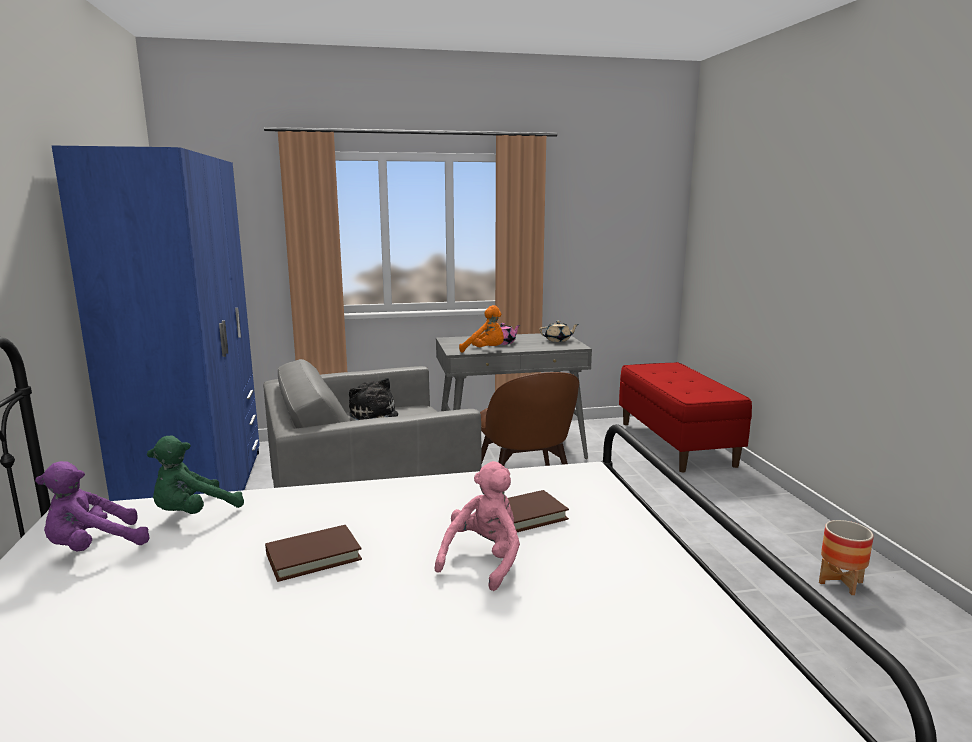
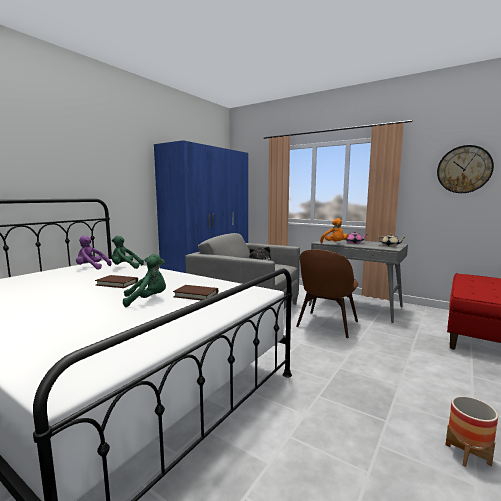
camera: 45 degrees right, 5 degrees down
(484, 560) = (147, 300): pink plush toy -> green plush toy
(619, 215) = (464, 169): none -> wall clock

